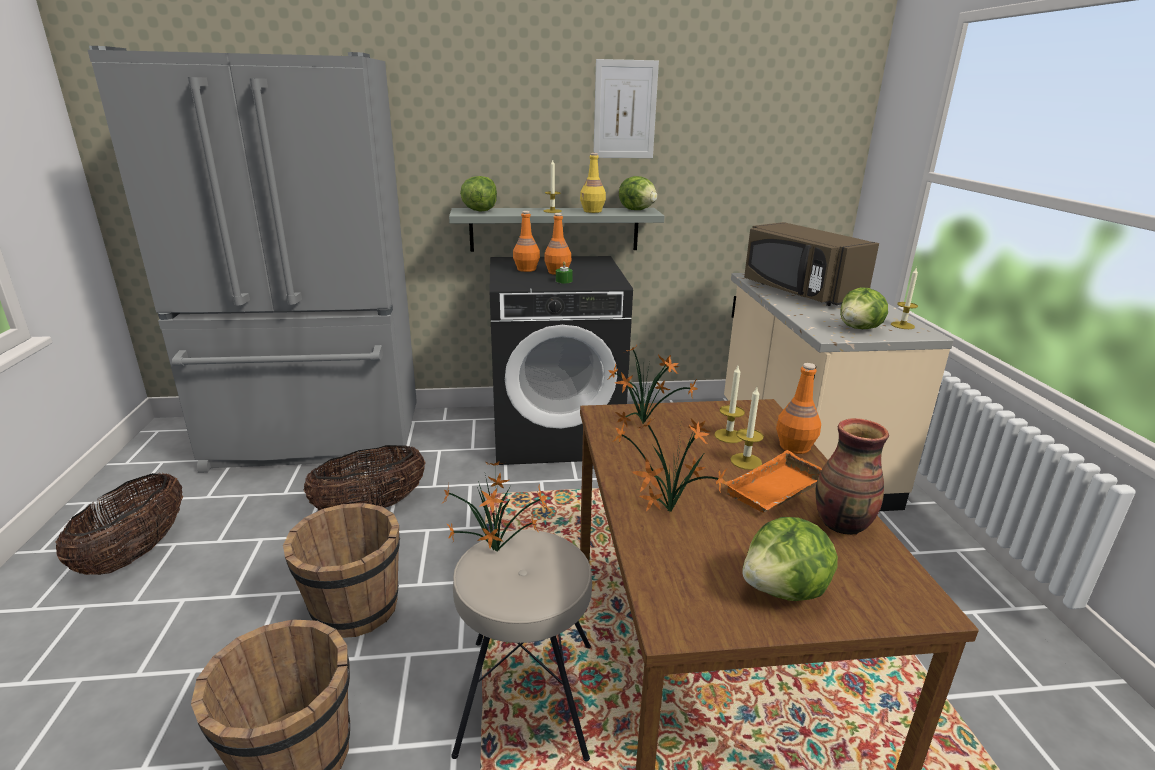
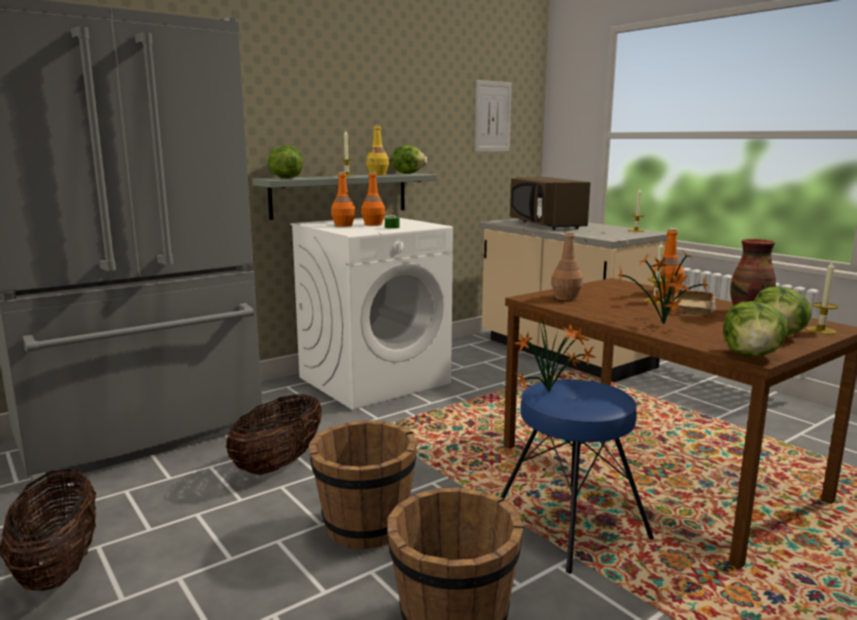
camera: 30 degrees left, 10 degrees down
(525, 697) = (570, 525): beige stool -> blue stool
(556, 433) = (374, 380): black washing machine -> white washing machine
(625, 110) = (389, 91): picture -> picture (492, 116)
(645, 424) = (565, 297): potted plant -> brown bottle
(728, 436) = (623, 294): candle -> candle (821, 330)
(777, 491) = (696, 308): orange tray -> beige tray
(799, 292) = (545, 225): brown microwave -> brown microwave turned 45 degrees clockwise
(859, 328) = (618, 234): lettuce -> lettuce (751, 355)

